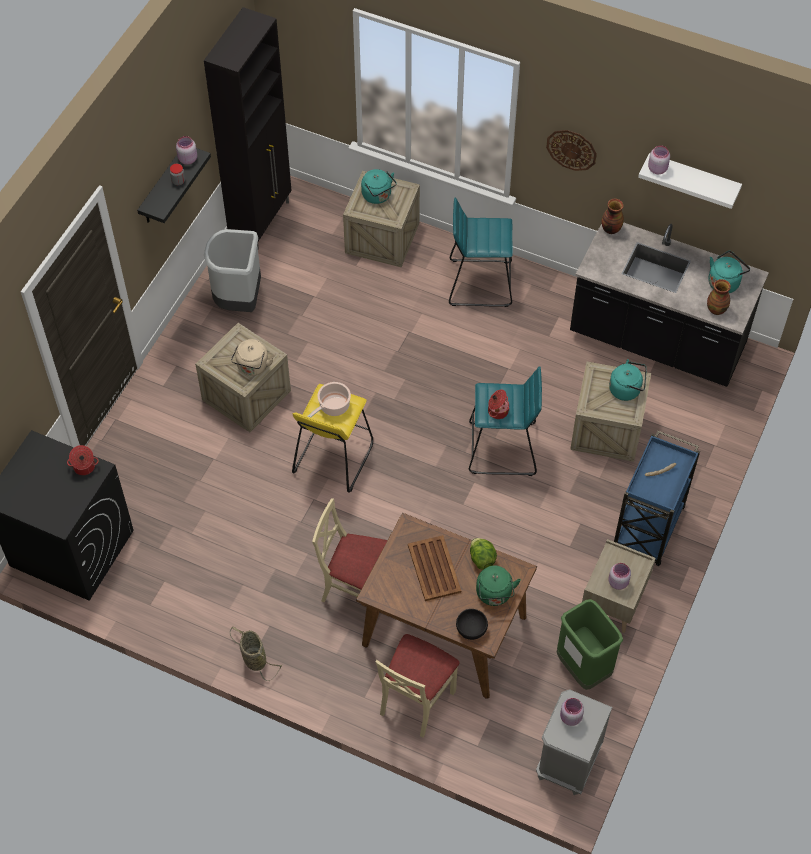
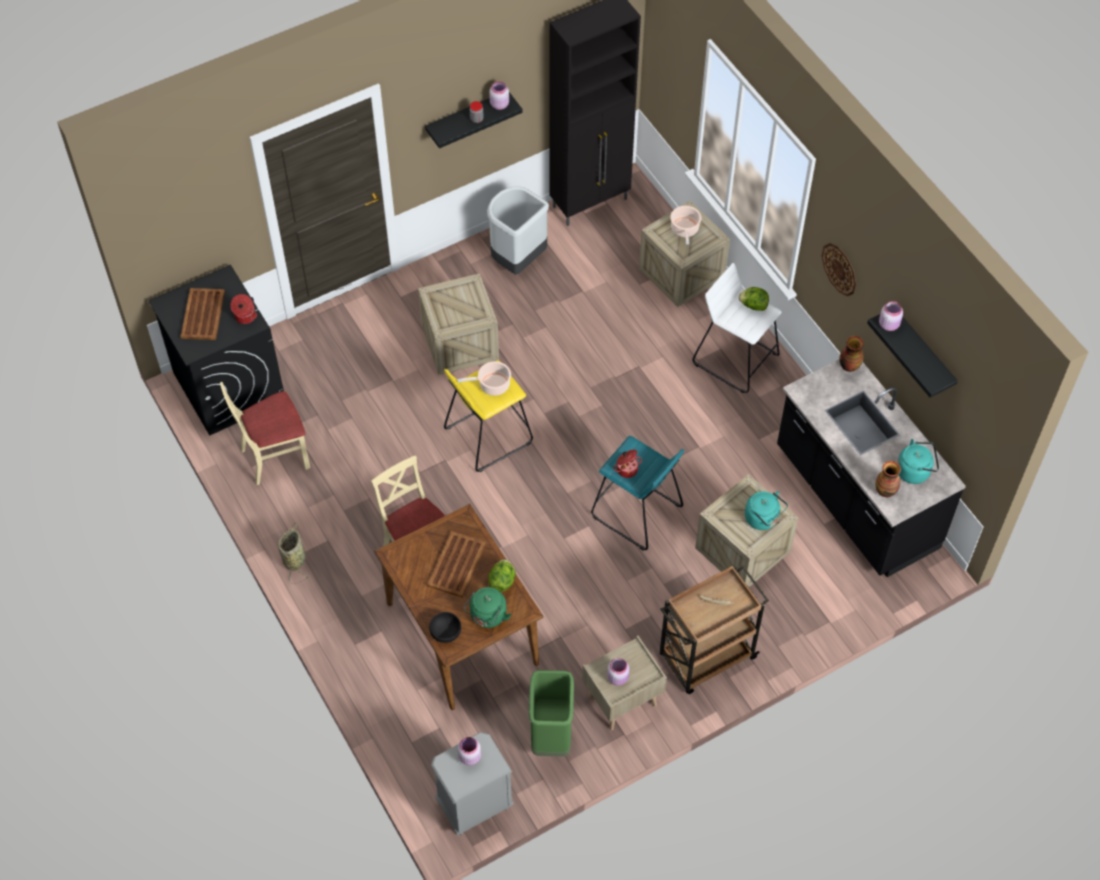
camera: 35 degrees right, 0 degrees up
(43, 488) = (202, 315): none -> brown tray
(252, 367) = (460, 317): beige kettle -> none
(378, 196) = (684, 230): turquoise kettle -> cooking pot
(416, 701) = (392, 674): beige chair -> beige chair (275, 457)
(480, 282) = (736, 358): turquoise stool -> white stool
(487, 225) = (753, 305): none -> lettuce
(648, 530) = (706, 657): blue cart -> brown cart
(693, 179) = (922, 353): white shelf -> black shelf

